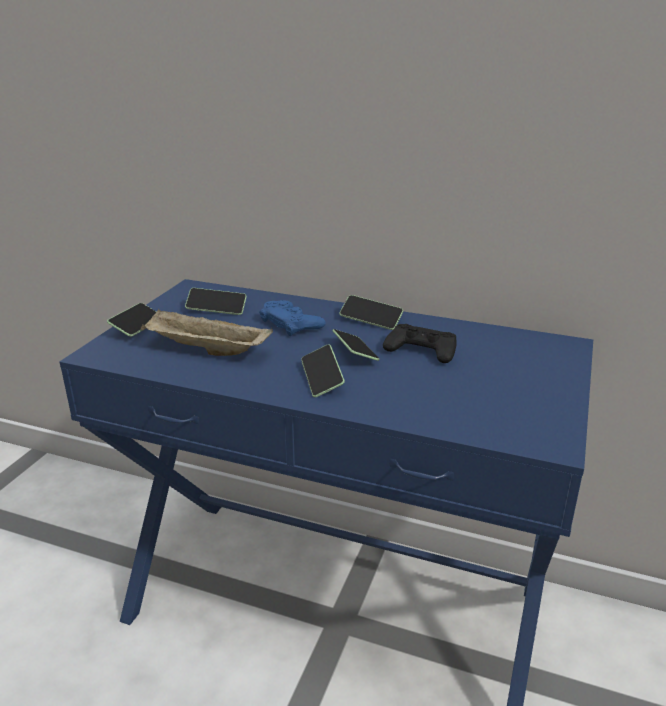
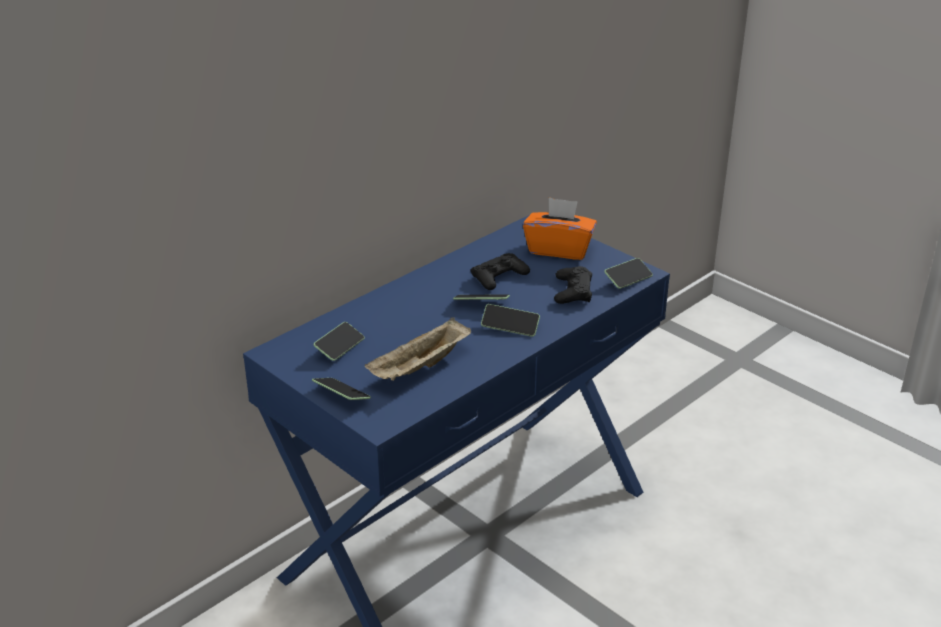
camera: 65 degrees left, 5 degrees up
(291, 323) = (405, 318): blue game controller -> none
(370, 320) = (431, 282): phone -> phone (628, 280)
(442, 401) = (573, 291): none -> black game controller
(529, 371) = (559, 249): none -> orange tissue box

